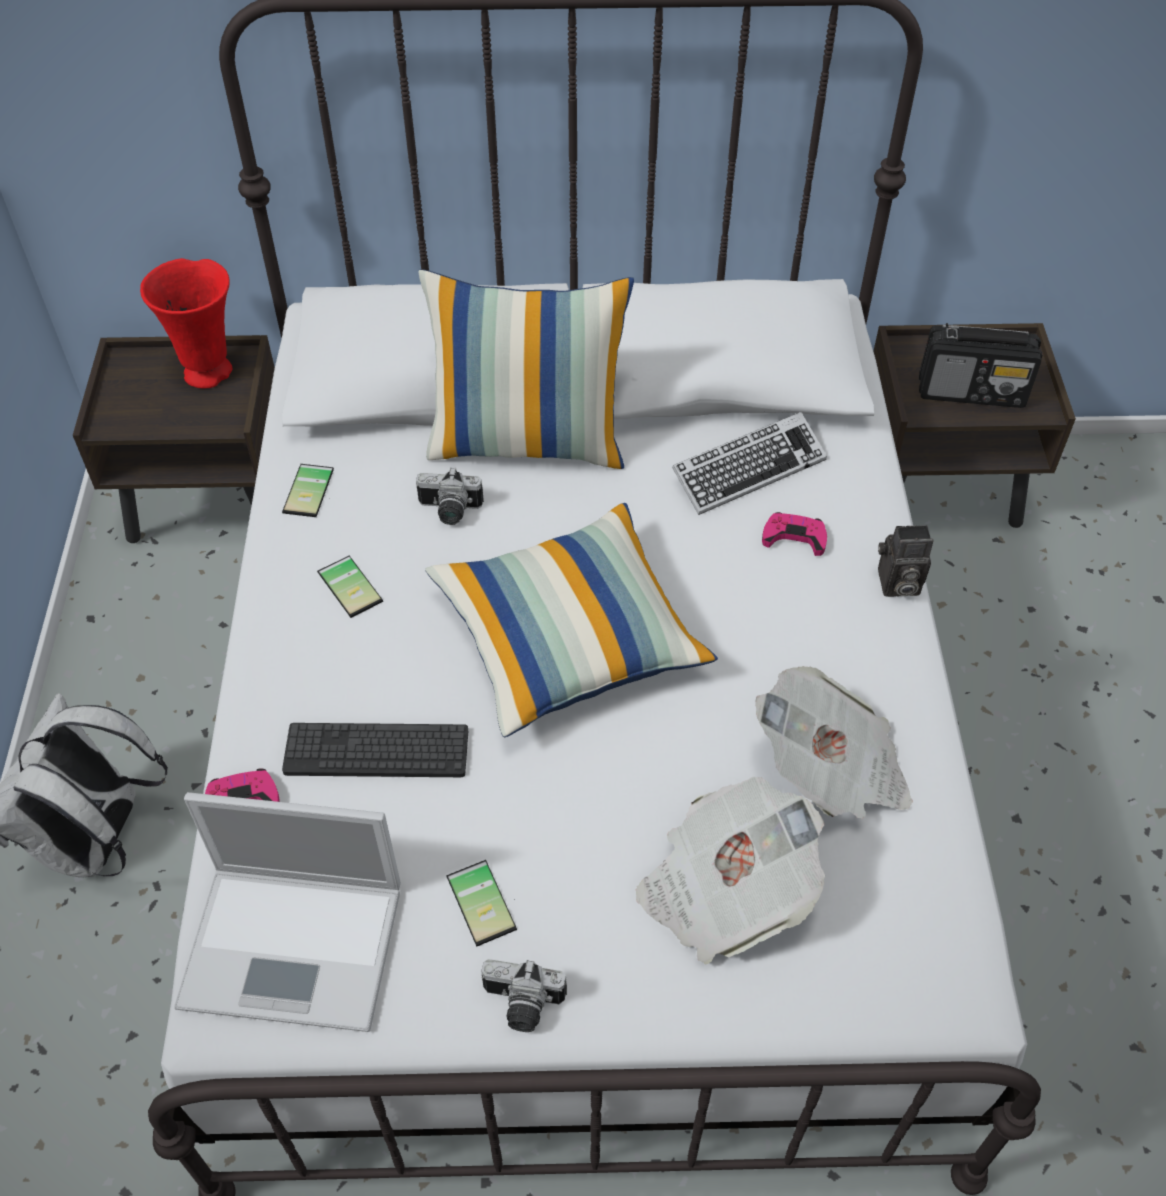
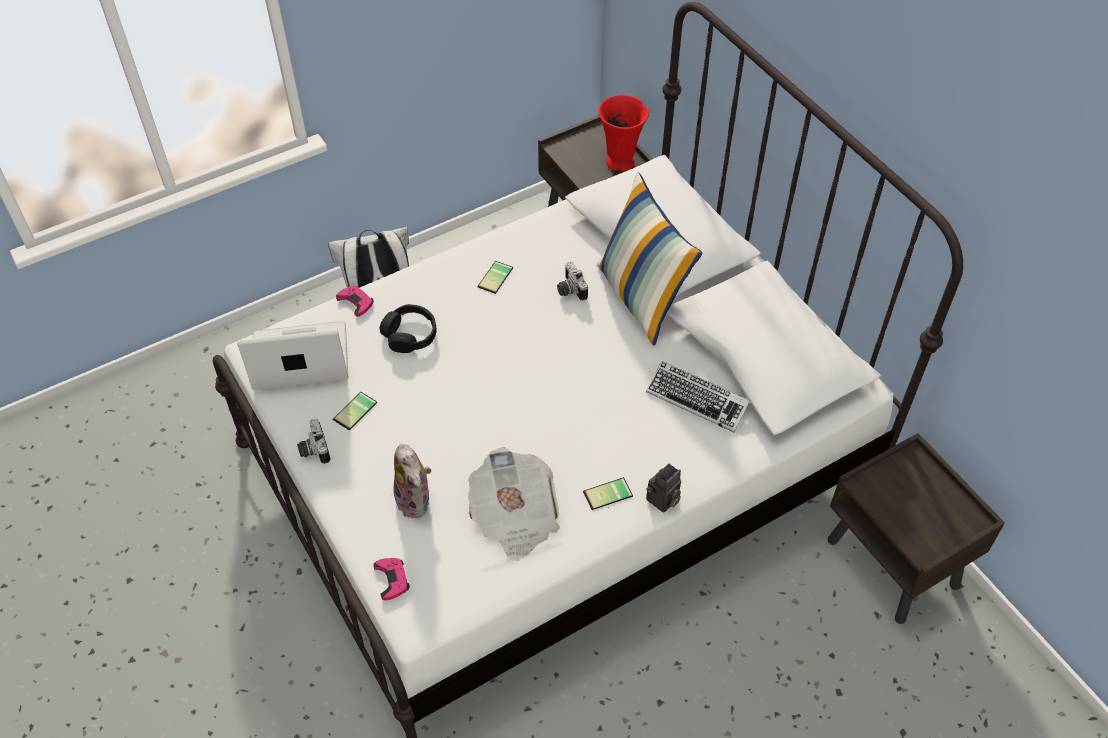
camera: 60 degrees right, 0 degrees up
(297, 945) = (298, 358): laptop -> laptop turned 105 degrees clockwise
(312, 491) = (543, 233): phone -> phone (608, 496)
(376, 751) = (410, 335): keyboard -> black headphones
(568, 637) = (524, 374): pillow -> none
(724, 890) = (416, 501): newspaper -> plush toy
(794, 537) = (662, 441): pink game controller -> pink game controller (392, 579)
(896, 584) = (662, 501): camera -> camera turned 105 degrees counterclockwise
(972, 391) = (905, 507): radio -> none

